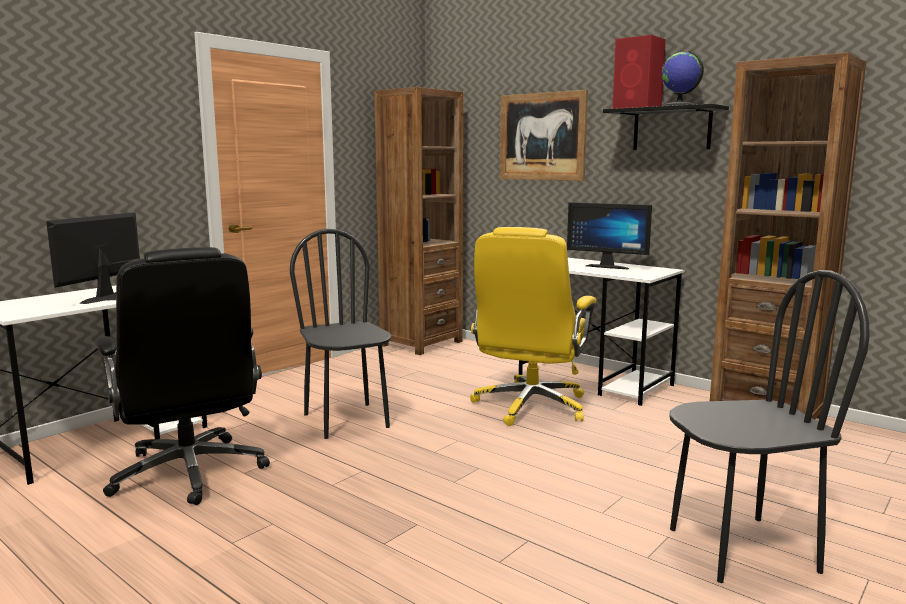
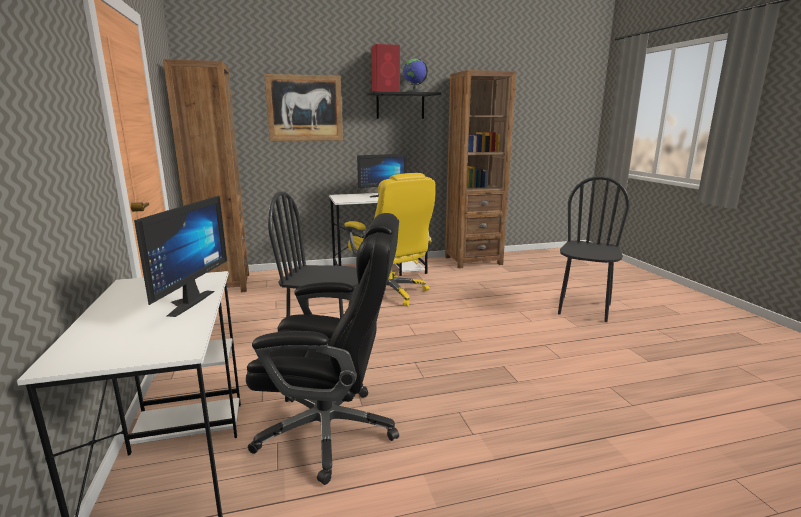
camera: 55 degrees left, 5 degrees up
(111, 298) = (184, 302): monitor -> monitor turned 135 degrees counterclockwise

